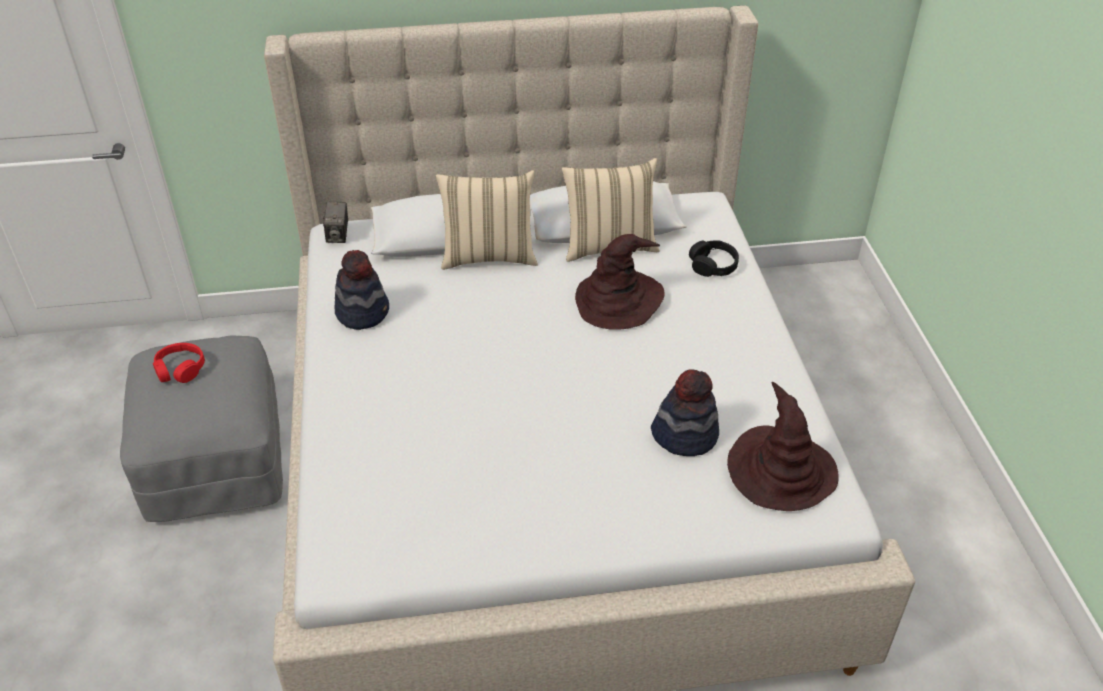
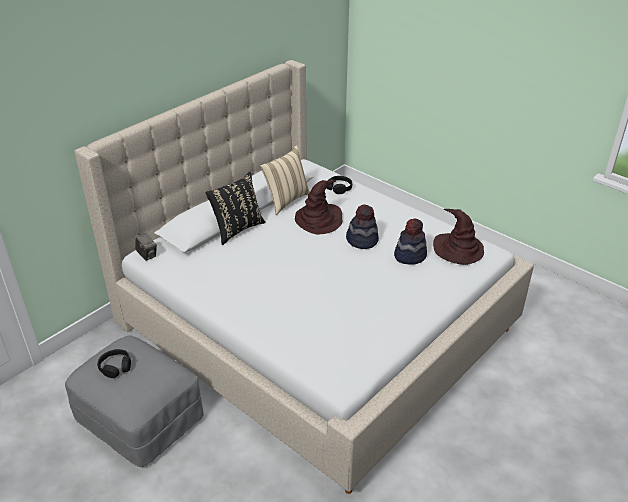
camera: 40 degrees left, 5 degrees down
(180, 369) = (115, 367): red headphones -> black headphones
(363, 312) = (208, 281): hat -> hat (362, 240)
(489, 256) = (237, 229): beige pillow -> black pillow

